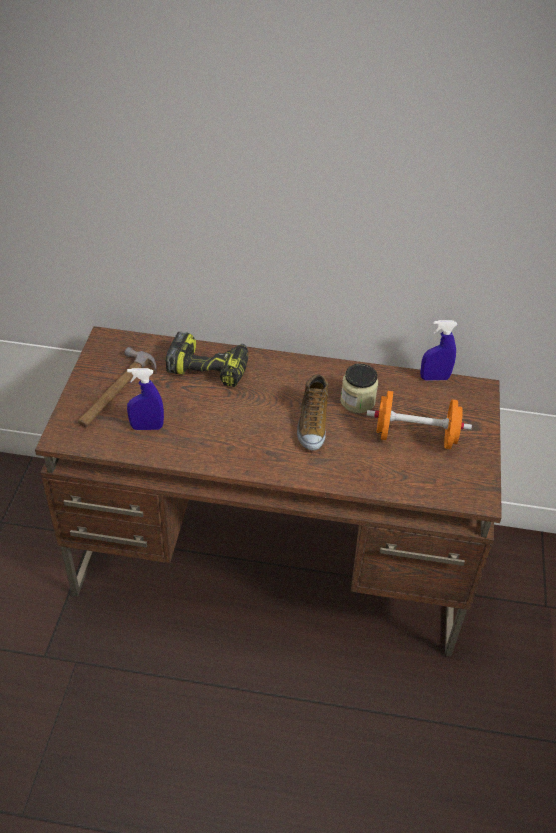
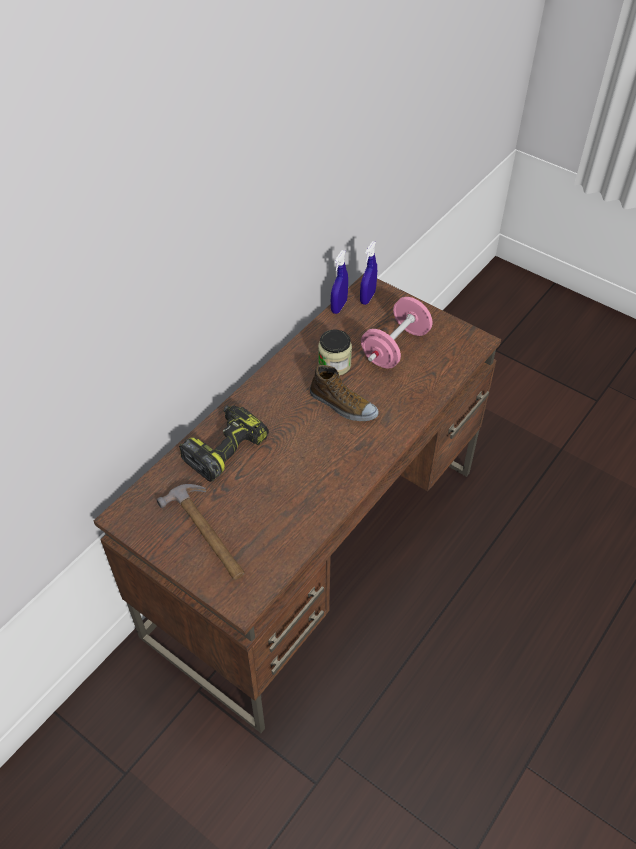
camera: 60 degrees left, 5 degrees up
(147, 427) = (272, 525): blue spray bottle -> blue spray bottle (367, 297)
(415, 436) = (395, 347): orange dumbbell -> pink dumbbell

